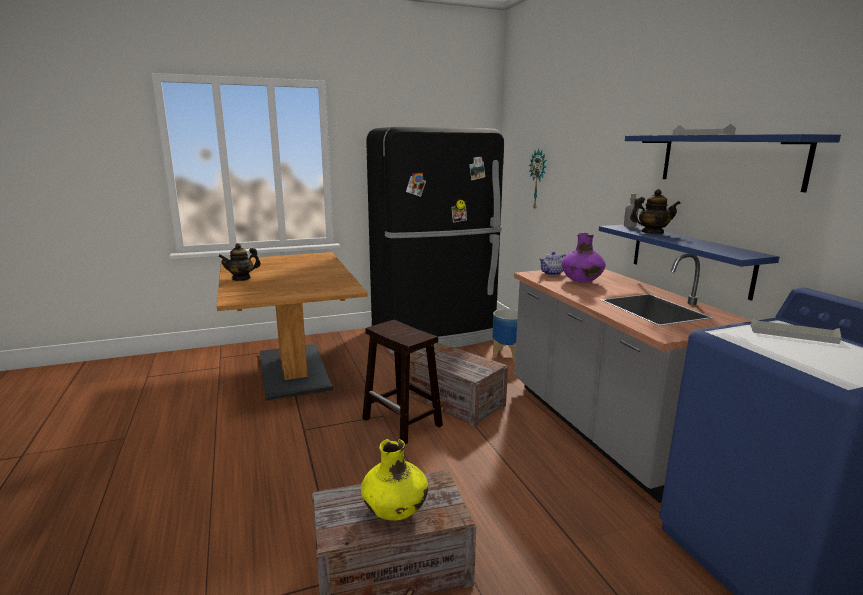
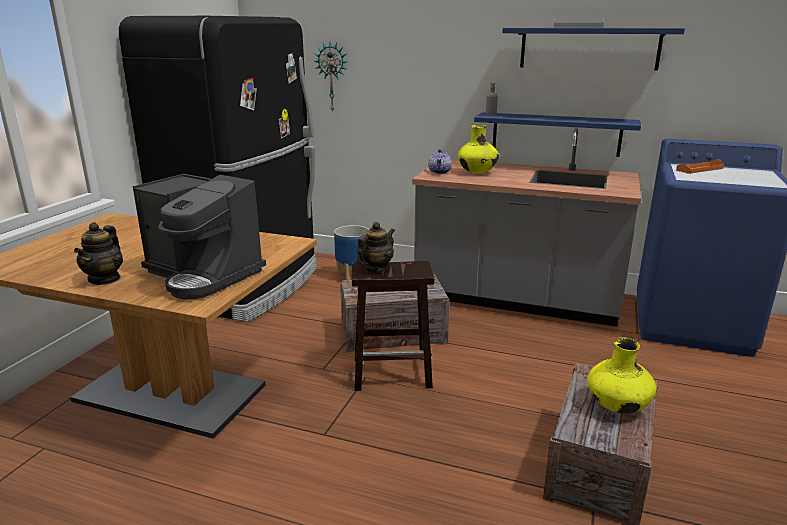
camera: 50 degrees left, 5 degrees up
(271, 289) = (204, 275): none -> coffee machine
(581, 281) = (477, 173): purple vase -> yellow vase
(652, 233) = (527, 116): teapot -> teapot (376, 269)
(793, 334) = (699, 169): grey tray -> orange tray

